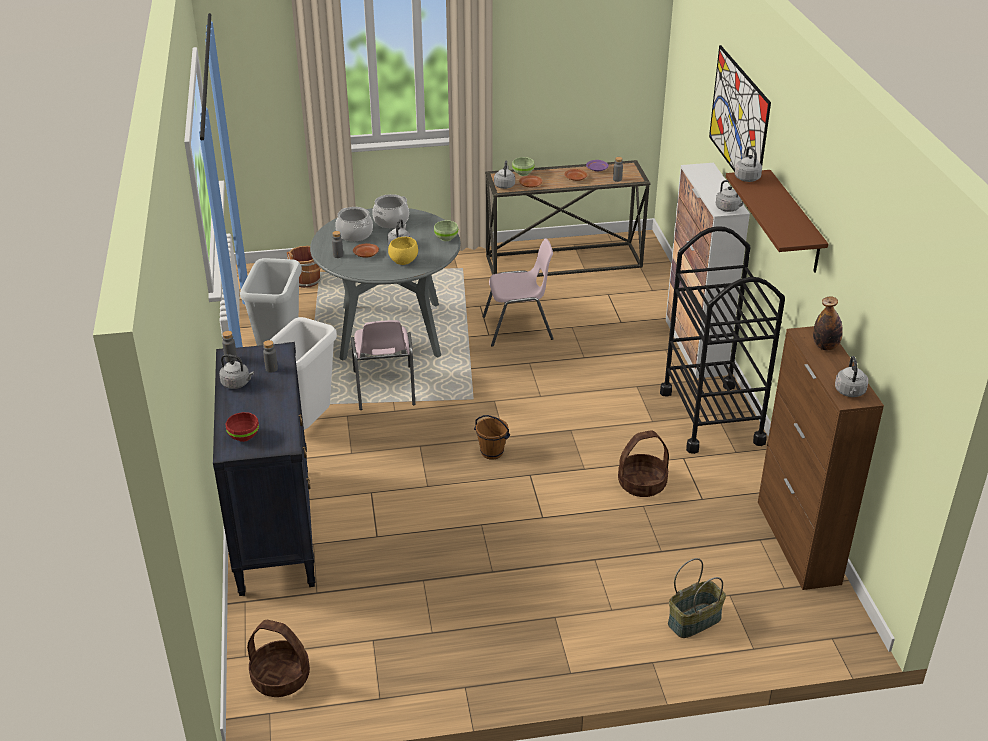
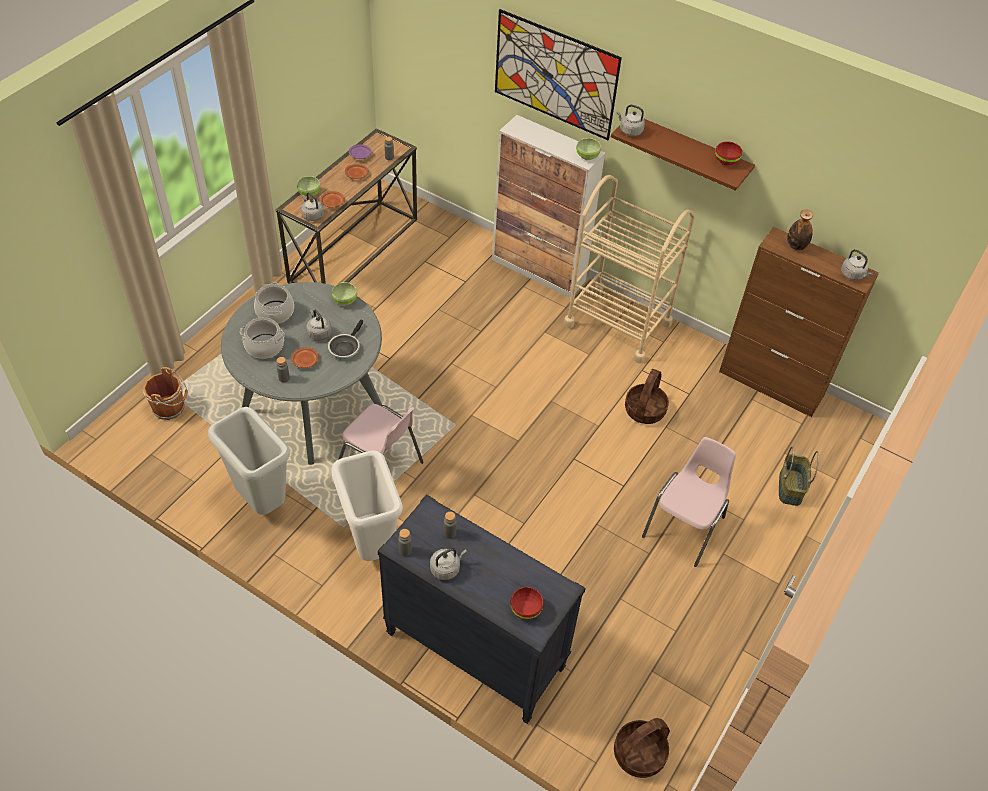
camera: 50 degrees left, 15 degrees up
(403, 261) = (345, 348): yellow bowl -> frying pan
(492, 452) = (527, 460): brown bucket -> none
(519, 329) = (404, 337): pink chair -> pink chair (685, 526)
(711, 417) = (617, 324): black cart -> beige cart
(729, 208) = (587, 156): grey kettle -> green bowl
(802, 230) = (726, 161): none -> red bowl

